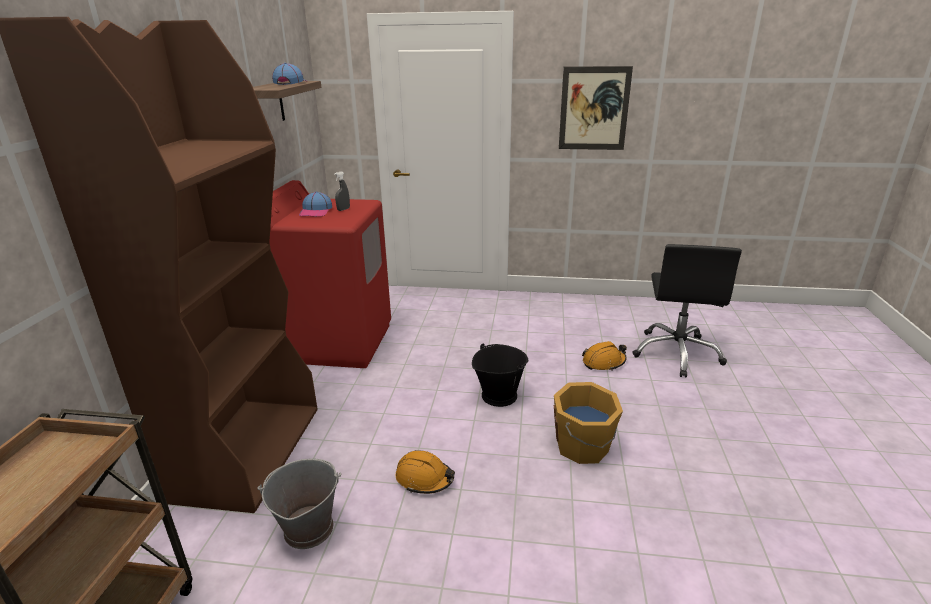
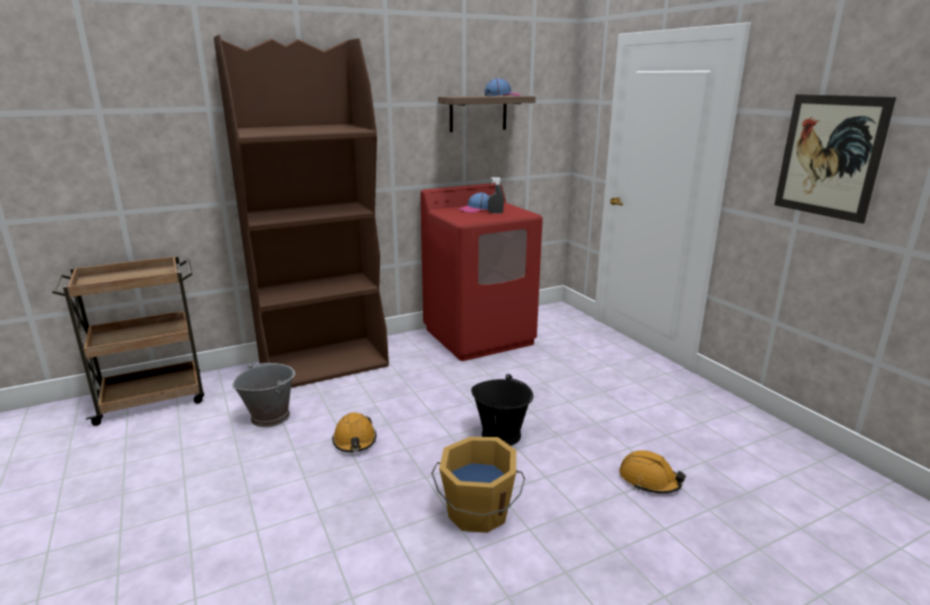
camera: 55 degrees right, 5 degrees down
(677, 353) = (764, 536): black office chair -> none

